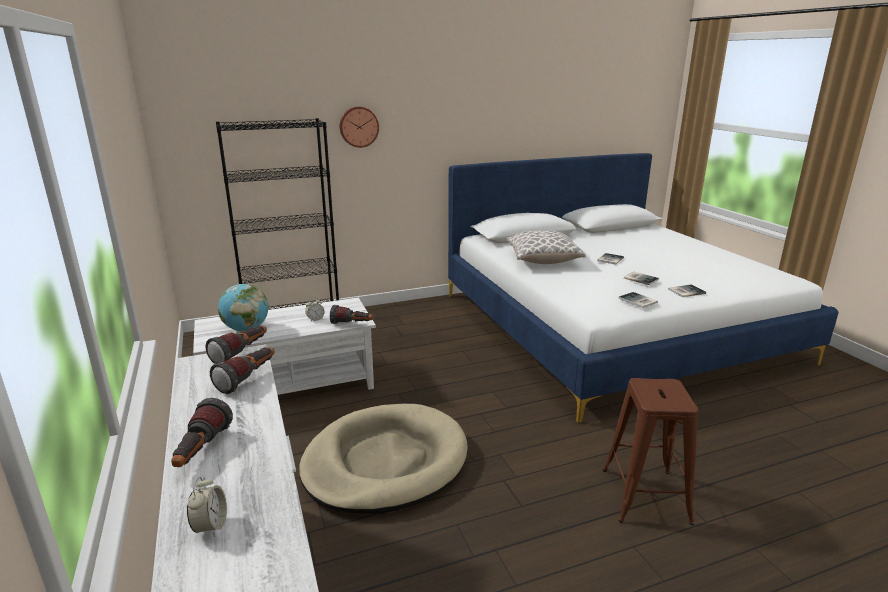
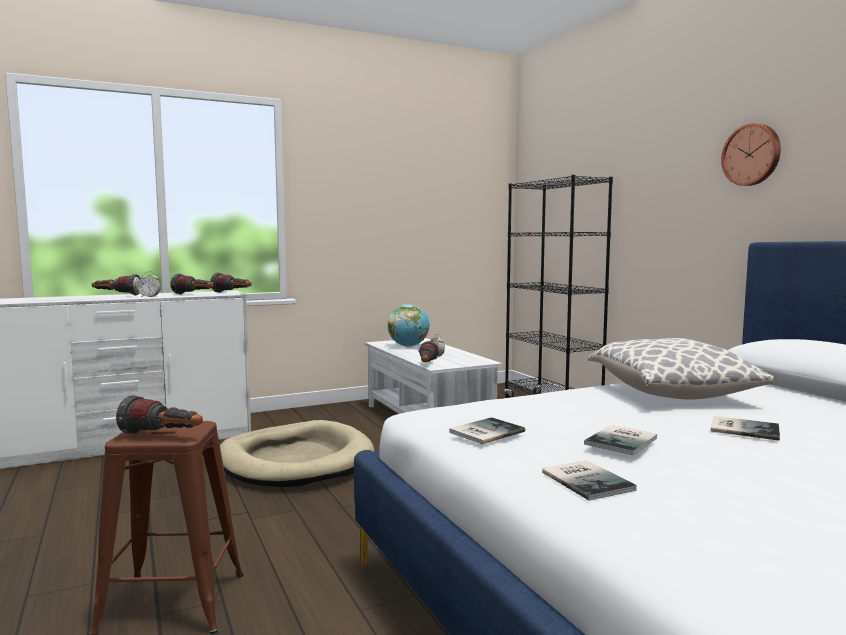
camera: 85 degrees right, 15 degrees down
(210, 526) = (48, 298): alarm clock -> alarm clock (149, 297)
(358, 127) = (655, 186): wall clock -> wall clock (752, 155)
(672, 390) = (163, 436): none -> flashlight

